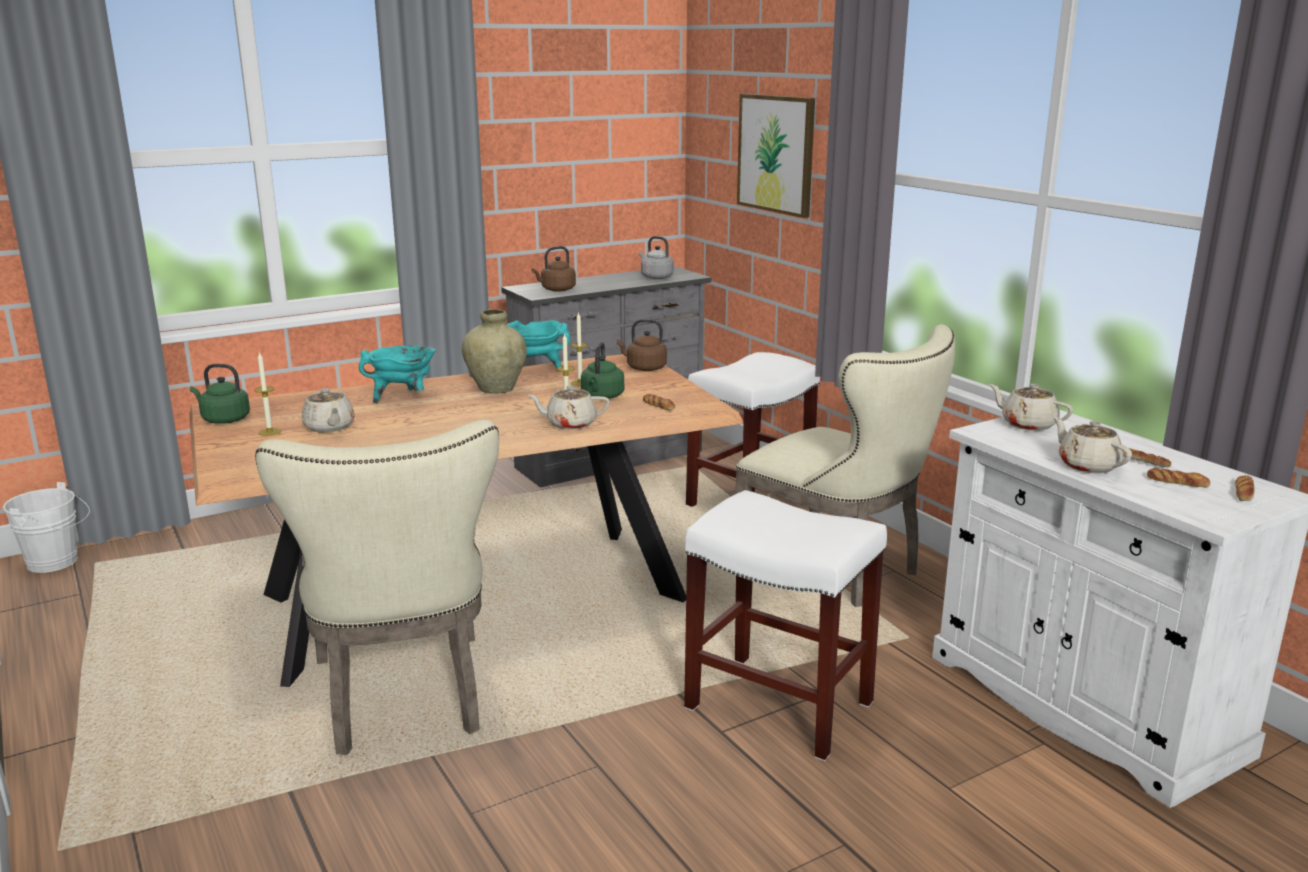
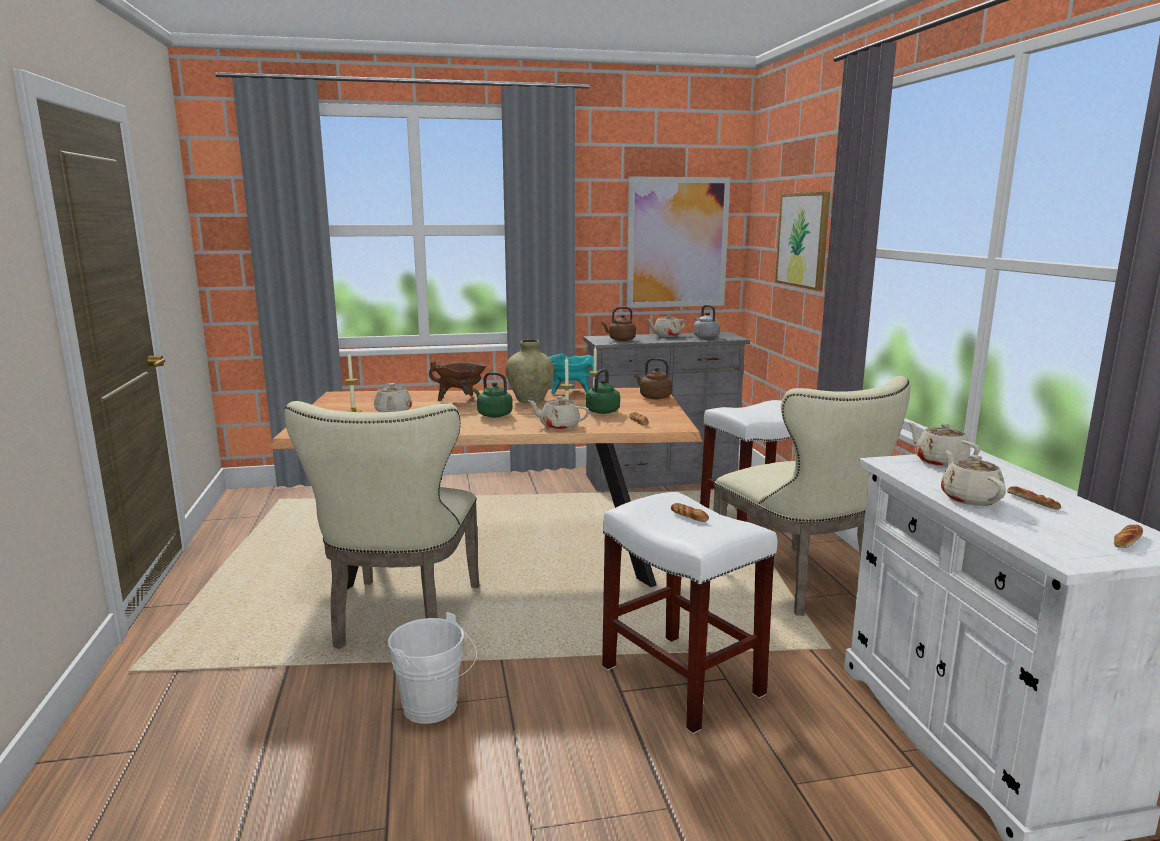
camera: 20 degrees right, 5 degrees down
(57, 562) = (259, 496): white bucket -> white bucket (435, 709)
(223, 419) = (334, 401): green kettle -> green kettle (493, 415)
(403, 398) = (460, 400): turquoise cooking pot -> brown cooking pot
(602, 154) = (677, 243): none -> picture
(606, 278) = (666, 335): none -> beige teapot
(1177, 482) = (1056, 523): bread -> bread (689, 516)

